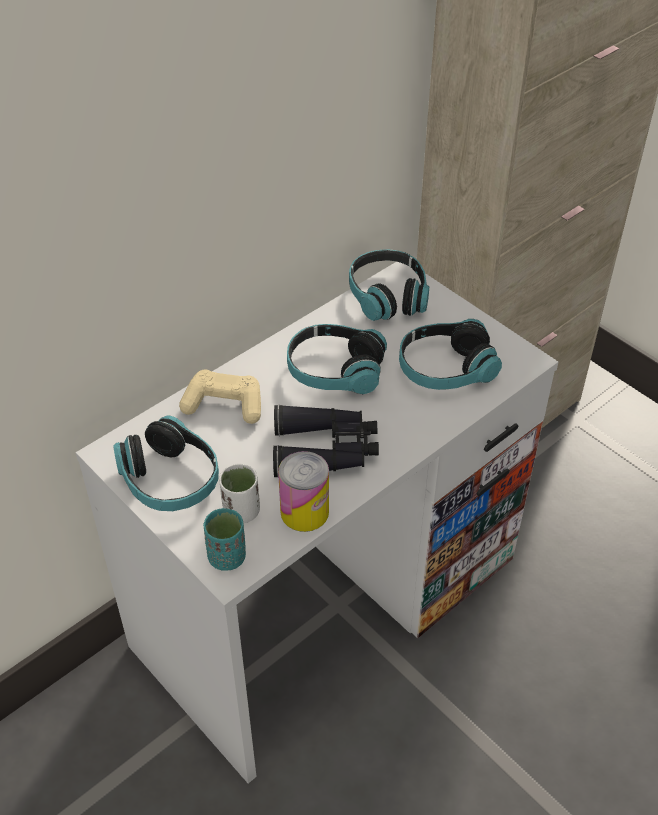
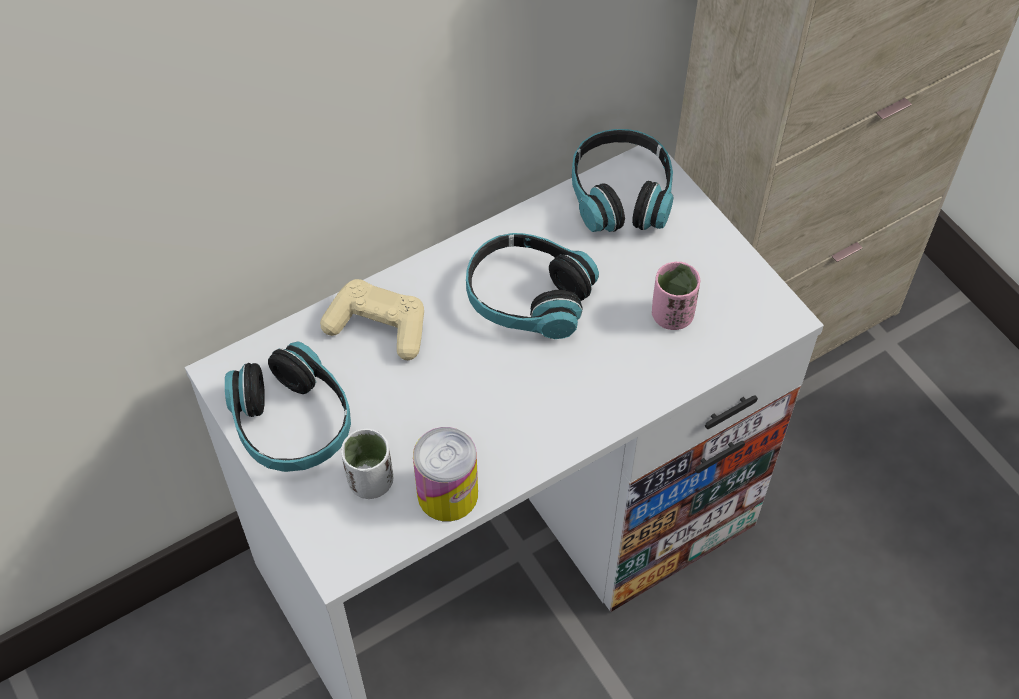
camera: 10 degrees right, 10 degrees up
(227, 557) = (341, 541): turquoise cup -> none
(326, 450) = (492, 411): black binoculars -> none
(445, 369) = (672, 315): headphones -> pink cup

